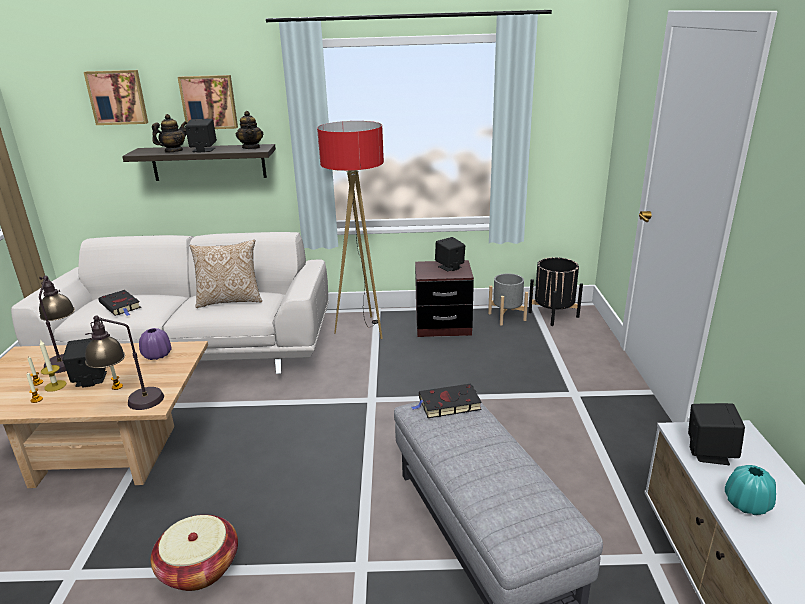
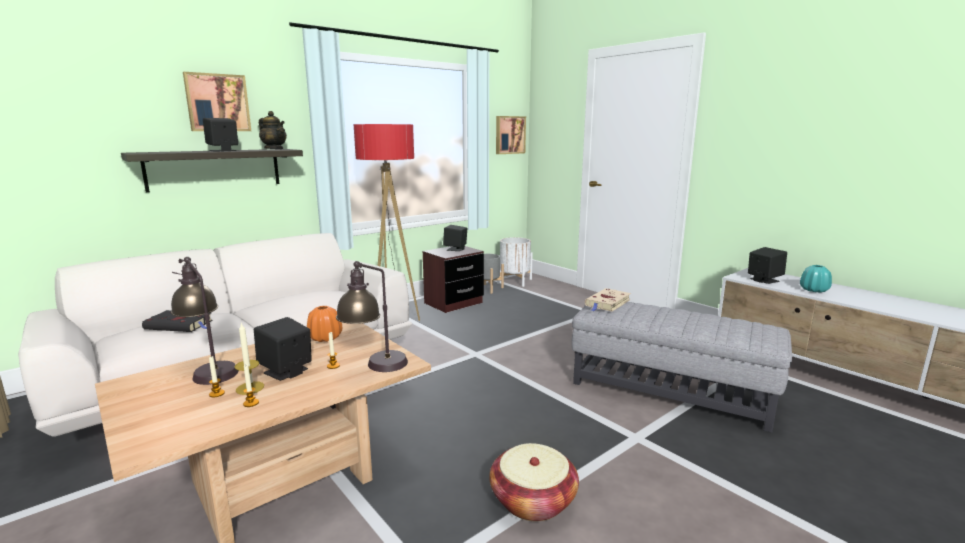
camera: 40 degrees left, 10 degrees down
(117, 97) = (96, 90): picture -> picture (509, 135)
(157, 355) = (325, 338): purple vase -> orange vase
(173, 151) = (187, 151): teapot -> none
(230, 300) = (309, 296): pillow -> none
(447, 404) = (607, 303): black book -> beige book
(553, 314) = (514, 281): black planter -> white planter

